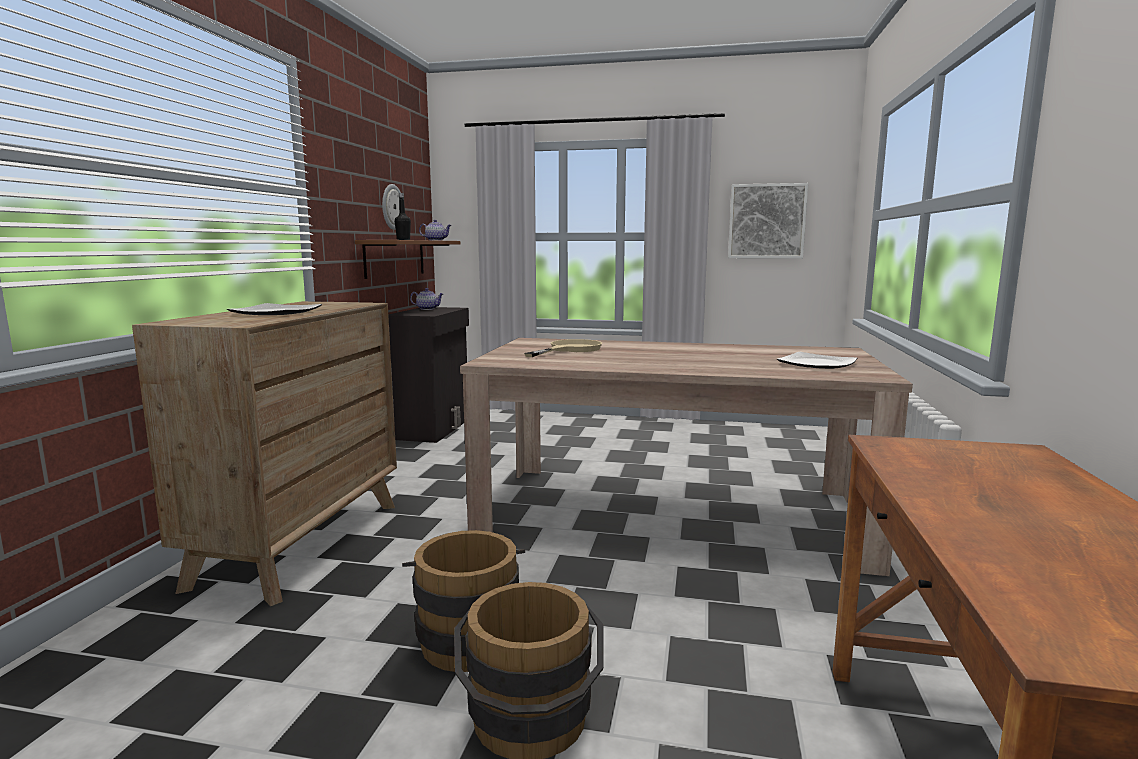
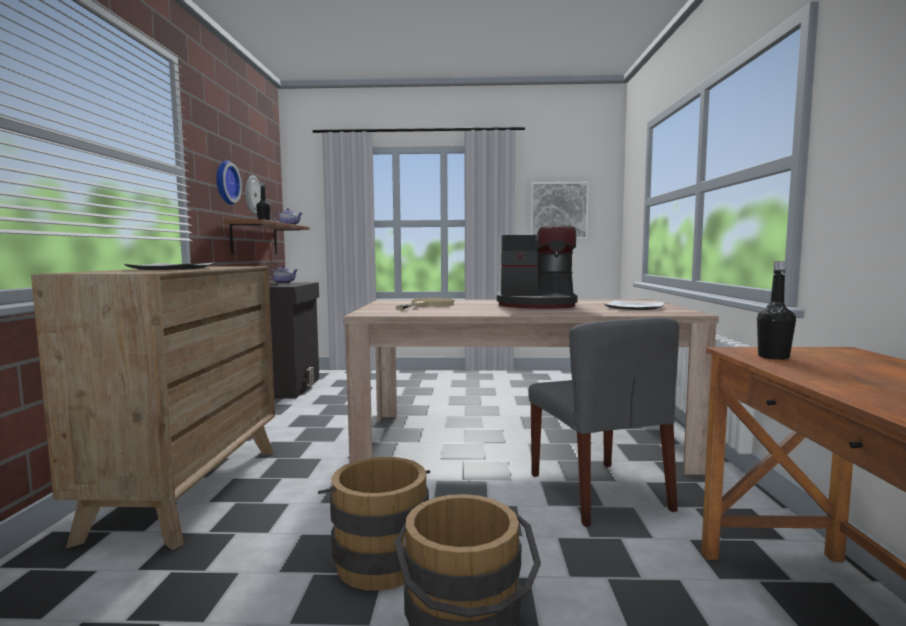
camera: 10 degrees left, 5 degrees down
(356, 196) = (225, 182): none -> wall clock
(699, 354) = (537, 305): none -> coffee machine
(741, 586) = (599, 492): none -> grey chair
(913, 457) = (773, 357): none -> black bottle

